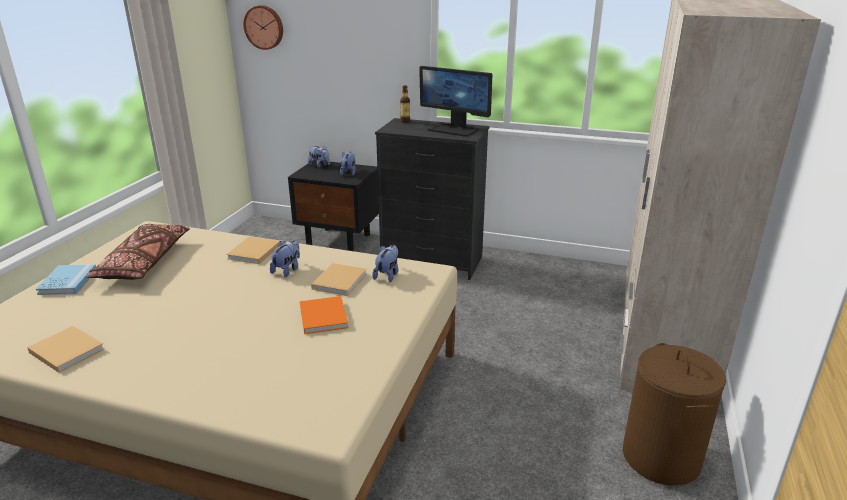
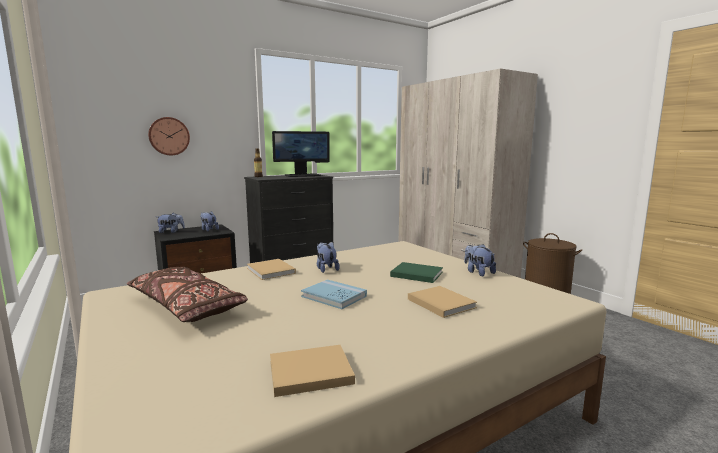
camera: 50 degrees left, 15 degrees down
(68, 282) = (133, 348): blue book -> blue book (334, 296)
(264, 27) = (90, 108): wall clock -> wall clock (169, 136)
(323, 316) = (415, 274): orange book -> green book
(340, 280) = (372, 261): beige book -> beige book (440, 302)
(387, 275) = (388, 252): plush toy -> plush toy (478, 272)

